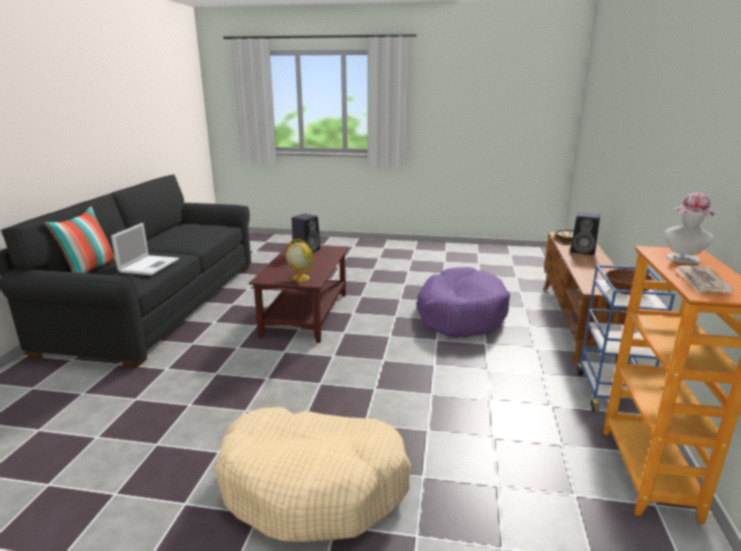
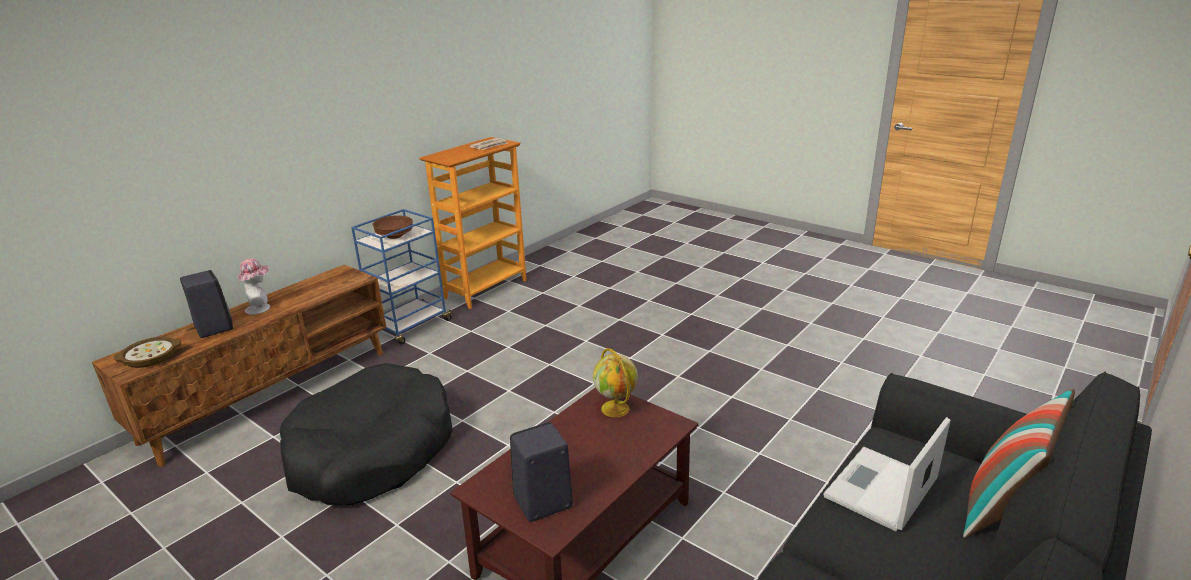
camera: 150 degrees left, 5 degrees up
(314, 486) = (694, 332): beige dog bed -> none
(460, 315) = (371, 452): purple dog bed -> black dog bed
(683, 260) = (456, 154): hat -> hat (261, 308)

